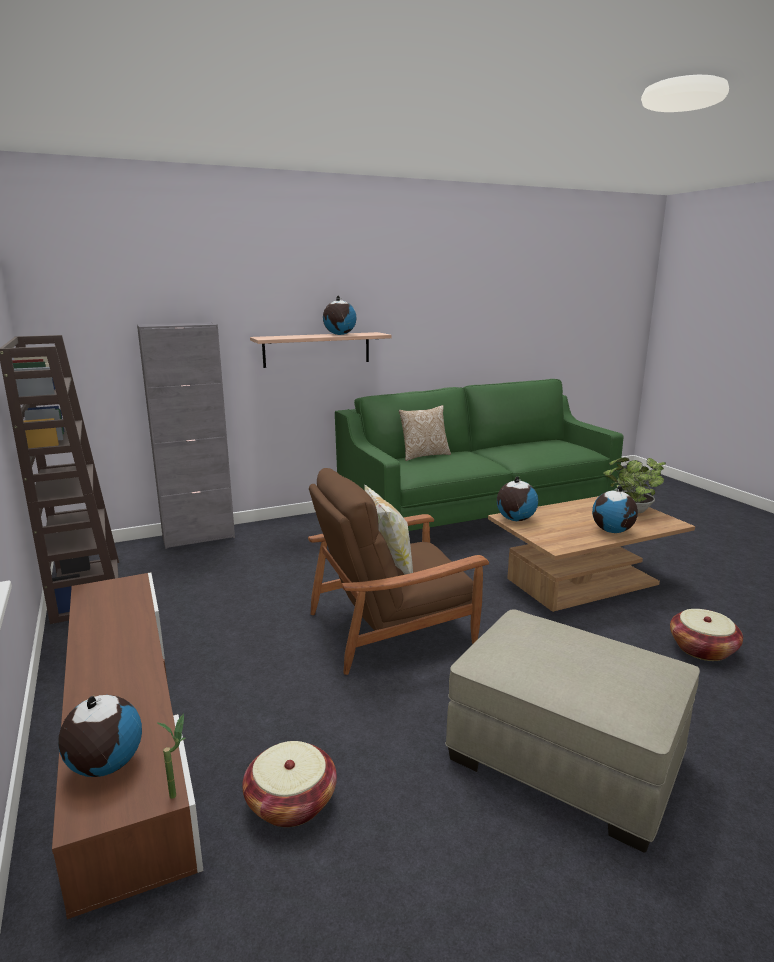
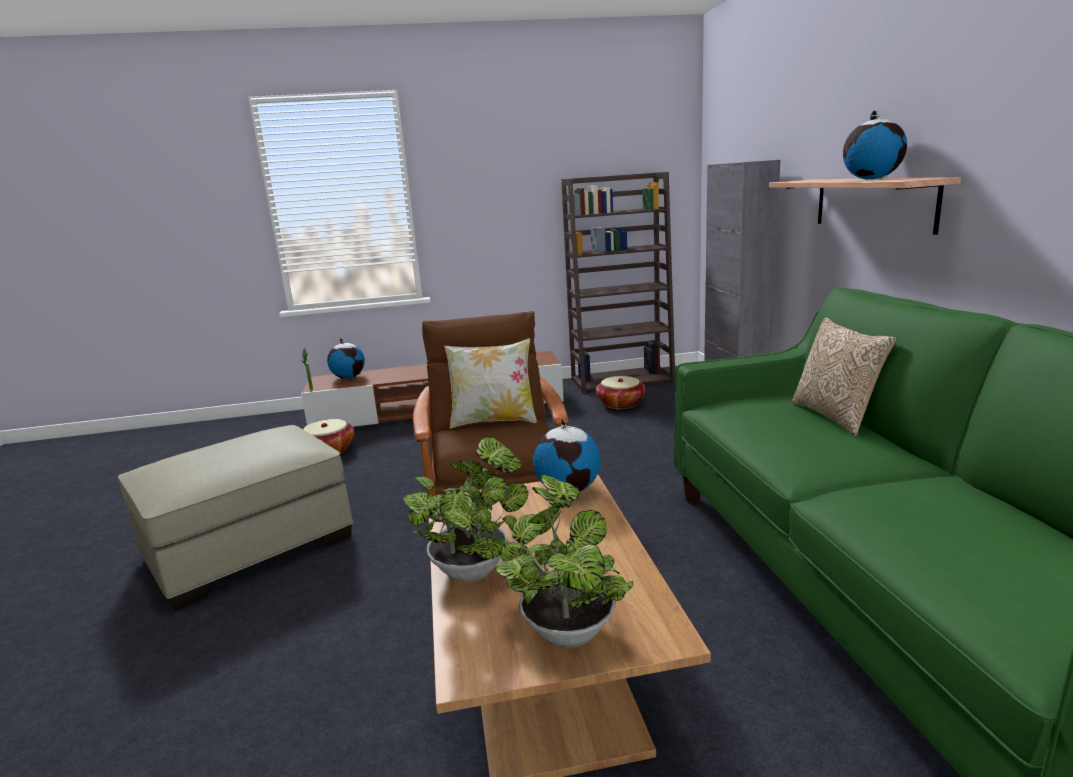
camera: 105 degrees right, 0 degrees up
(612, 531) = (474, 567): globe -> potted plant
(702, 649) = (272, 731): basket -> basket (620, 404)

